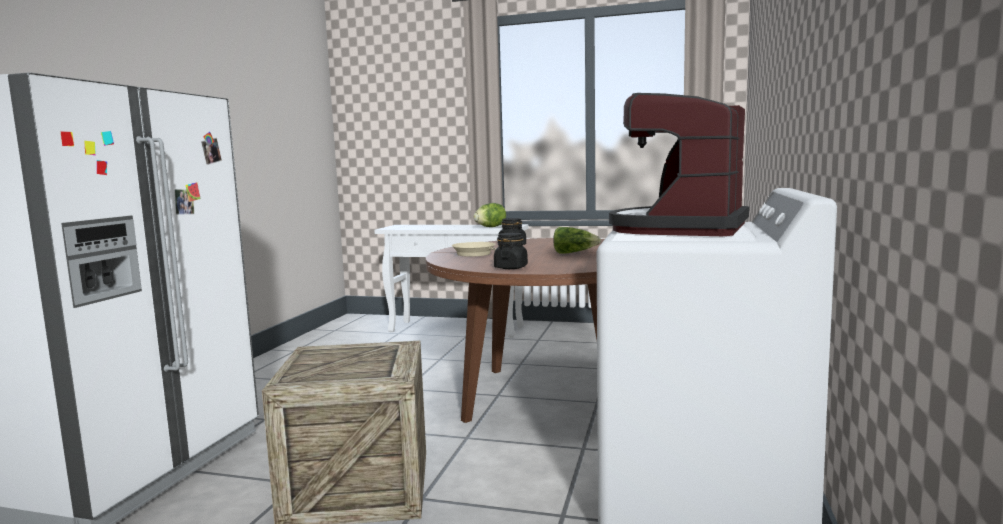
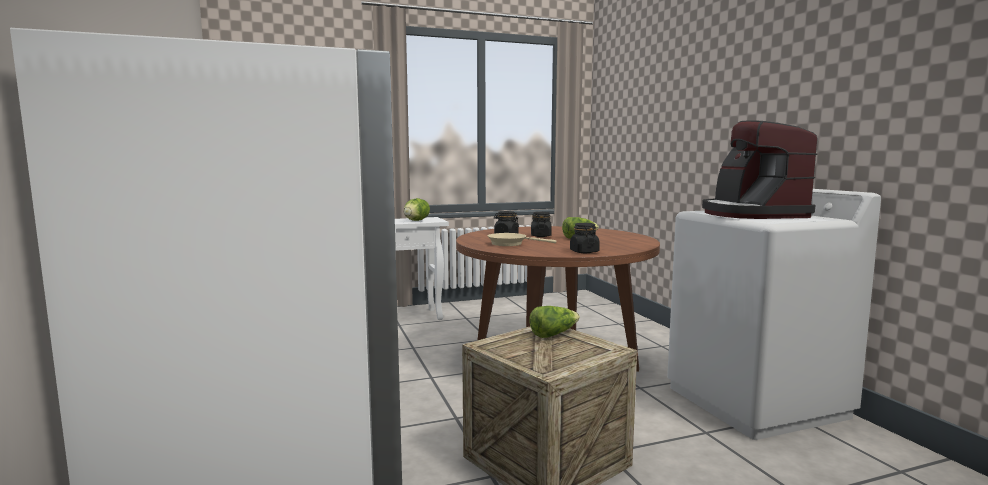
camera: 35 degrees left, 0 degrees up
(386, 352) = (553, 334): none -> lettuce
(543, 248) = (541, 236): none -> black jar

